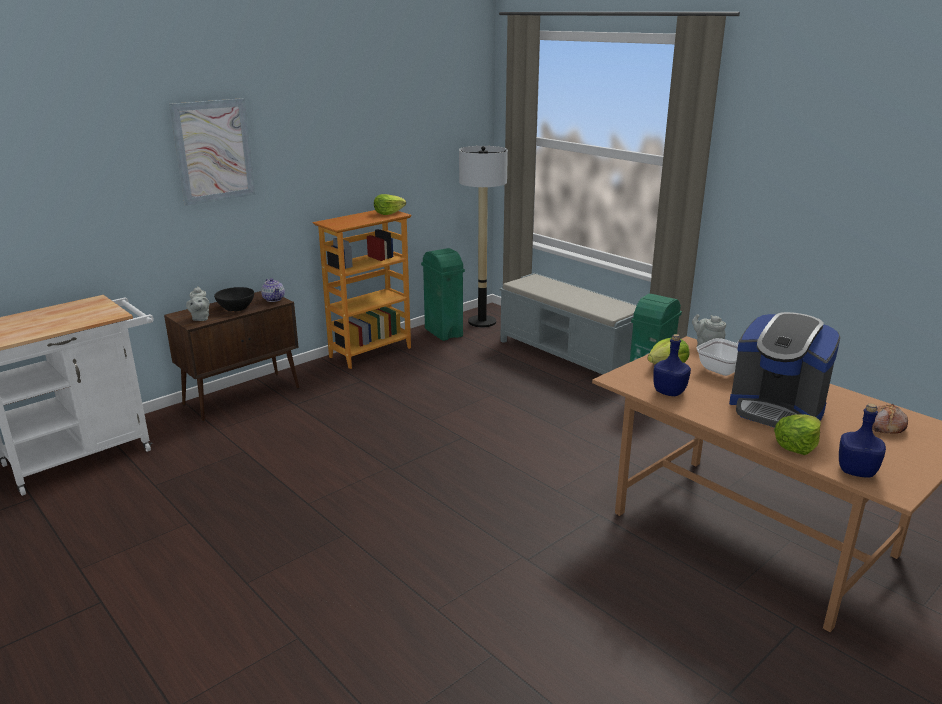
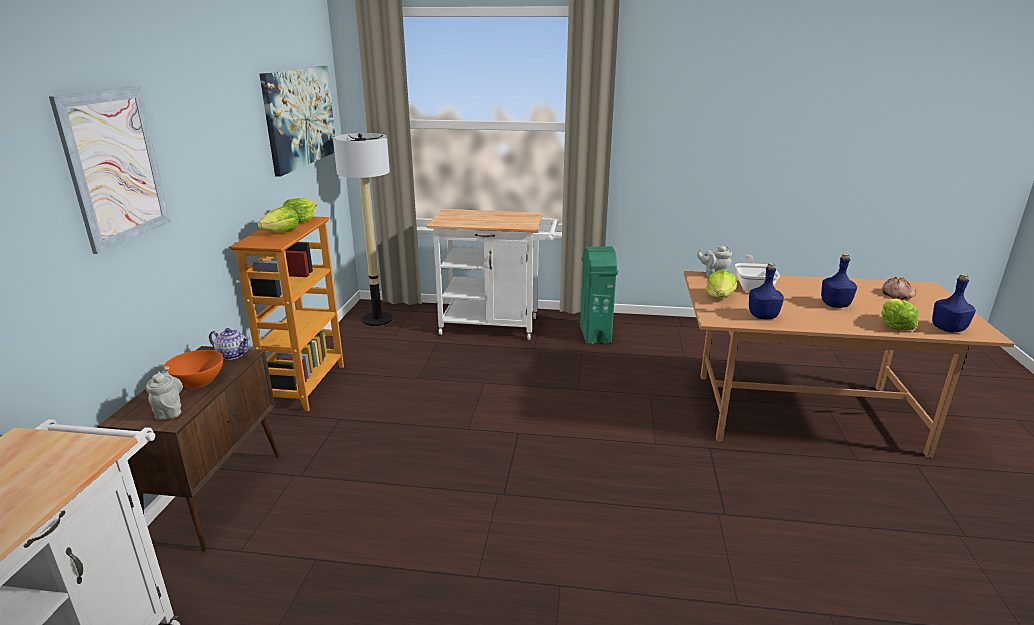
camera: 40 degrees left, 0 degrees up
(200, 318) = (169, 411): grey teapot -> grey teapot turned 150 degrees counterclockwise
(236, 307) = (198, 380): black bowl -> orange bowl
(359, 219) = (281, 232): none -> lettuce
(430, 127) = (300, 117): none -> picture
(443, 333) = (355, 341): green trash can -> none
(569, 356) = (496, 326): grey bench -> white cart
(776, 409) = (835, 305): coffee machine -> blue bottle

